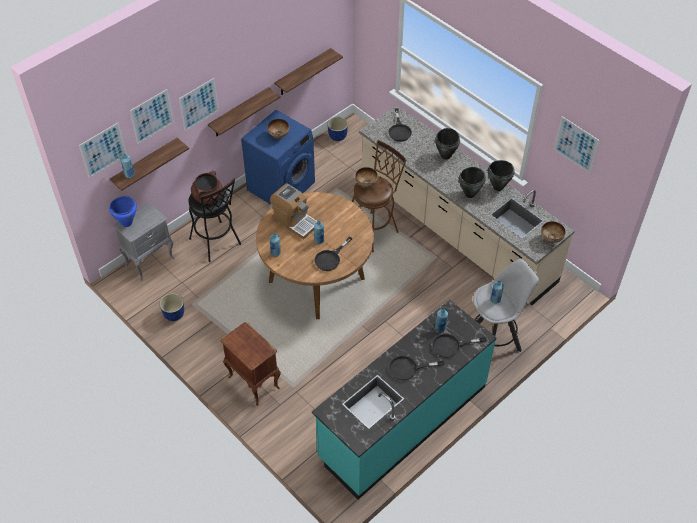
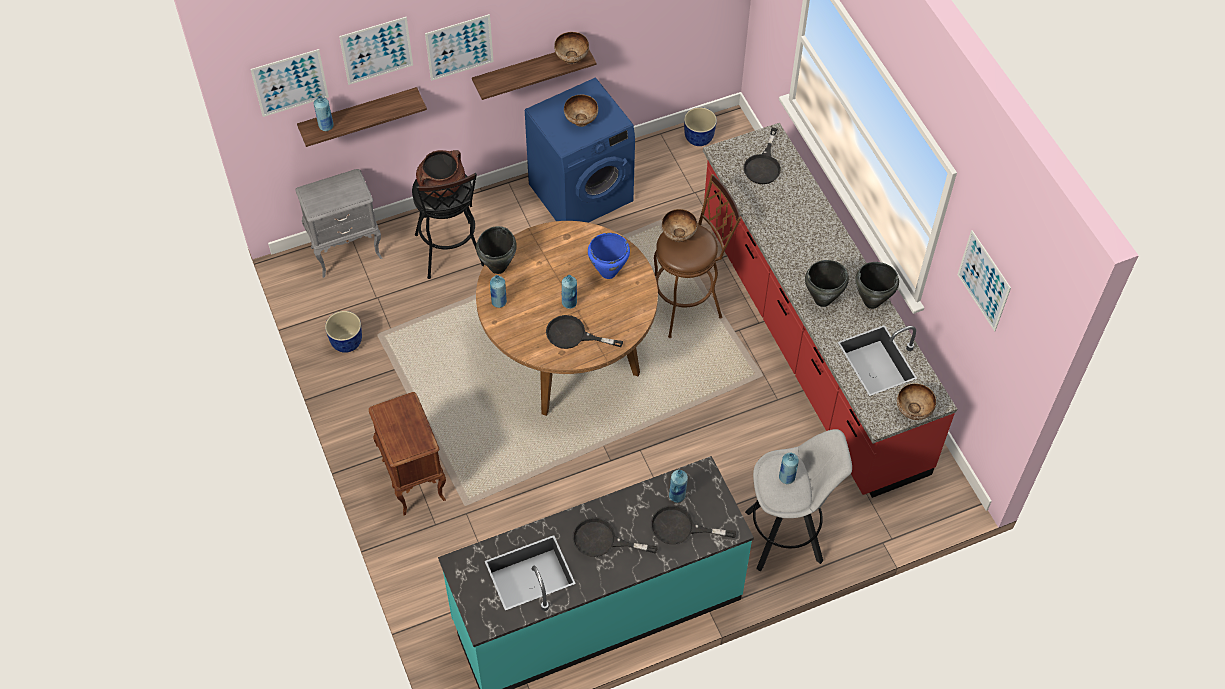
camera: 20 degrees right, 5 degrees up
(126, 223) = (314, 191): blue cooking pot -> blue cooking pot (608, 272)
(264, 98) = (571, 59): none -> bowl
(295, 221) = (548, 262): coffee machine -> none
(303, 73) = (651, 33): shelf -> none
(330, 258) = (573, 335): black frying pan -> black frying pan turned 45 degrees clockwise
(446, 155) = (815, 227): black cooking pot -> black cooking pot (498, 267)
(455, 231) = (809, 343): beige counter -> red counter

